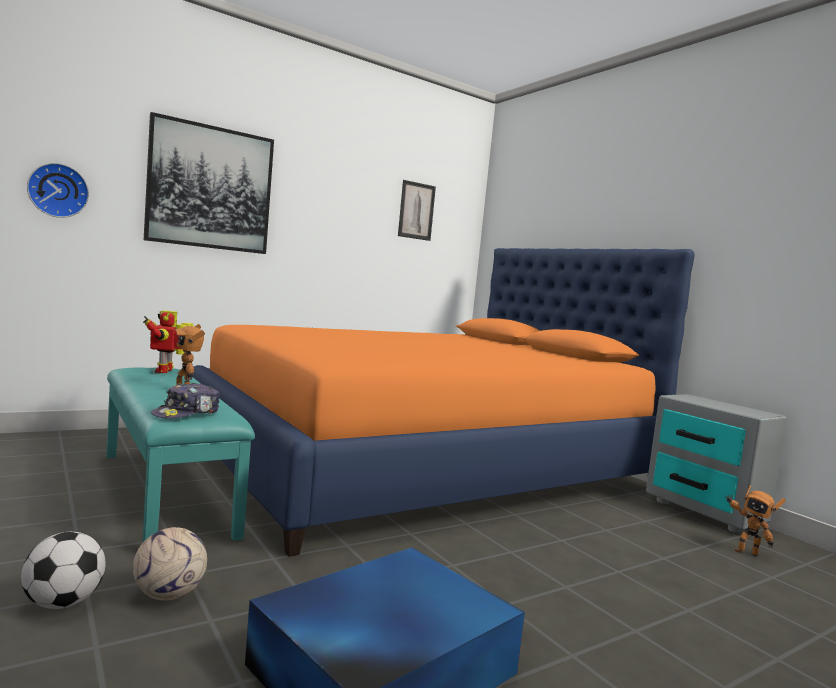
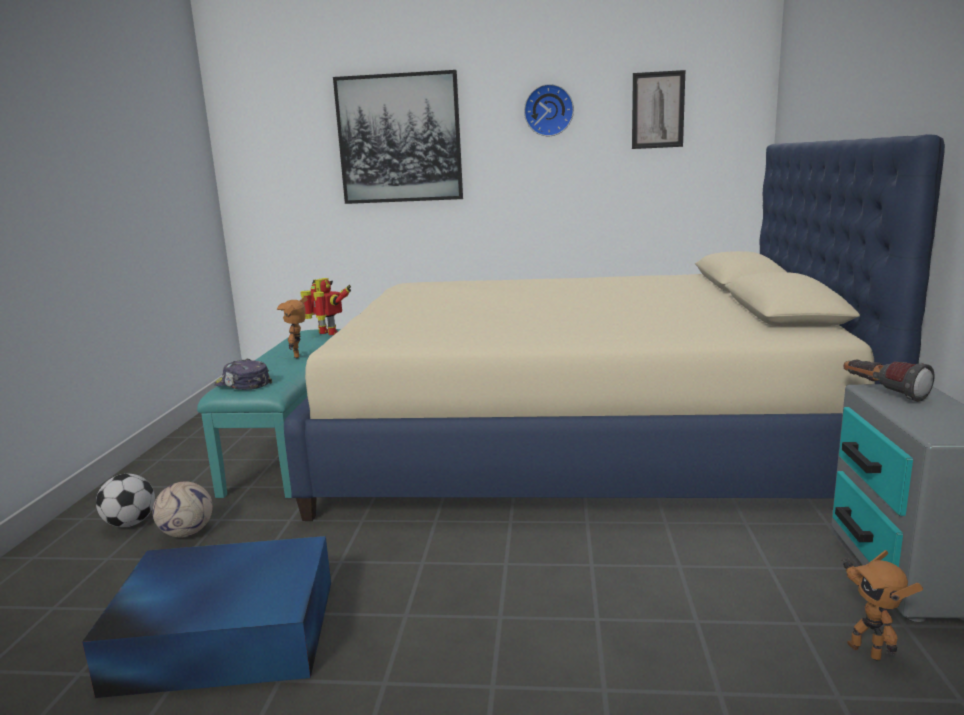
camera: 40 degrees right, 10 degrees up
(58, 190) = (274, 171): wall clock -> wall clock (548, 110)
(166, 371) = (327, 334): toy robot -> toy robot turned 90 degrees clockwise
(187, 413) = (243, 385): cap -> cap turned 45 degrees clockwise
(423, 464) = (578, 443): orange bed -> beige bed
(684, 398) = (882, 392): none -> flashlight

